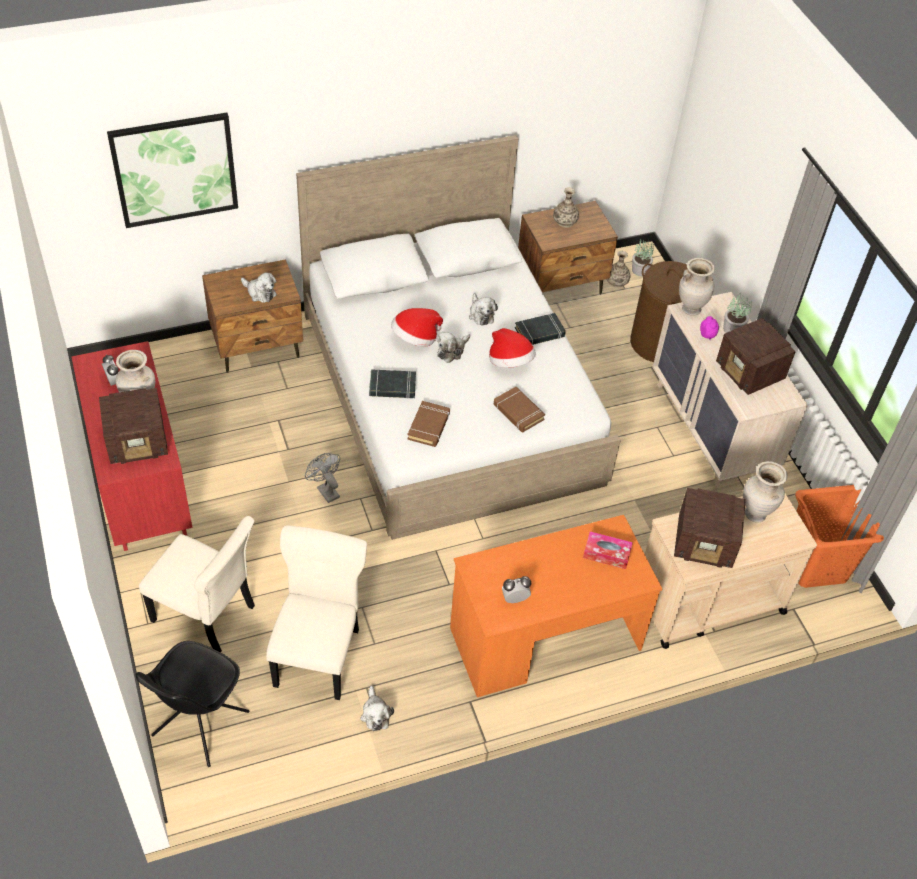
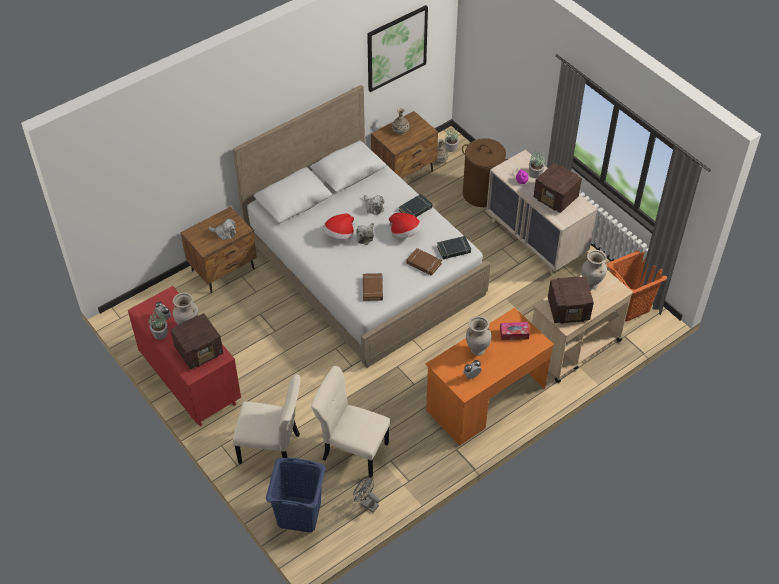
camera: 15 degrees left, 0 degrees up
(98, 401) = (160, 333): none -> potted plant
(175, 169) = (158, 168): picture -> picture (396, 48)
(199, 725) = (299, 514): black chair -> blue laundry basket
(319, 654) = (353, 450): beige chair -> beige chair turned 60 degrees counterclockwise
(325, 490) = (311, 349): grey fan -> grey fan (366, 503)
(375, 714) = (403, 474): plush toy -> none
(392, 387) = (339, 270): black book -> black book (454, 249)
(690, 309) = (505, 168): beige vase -> beige vase (477, 350)

